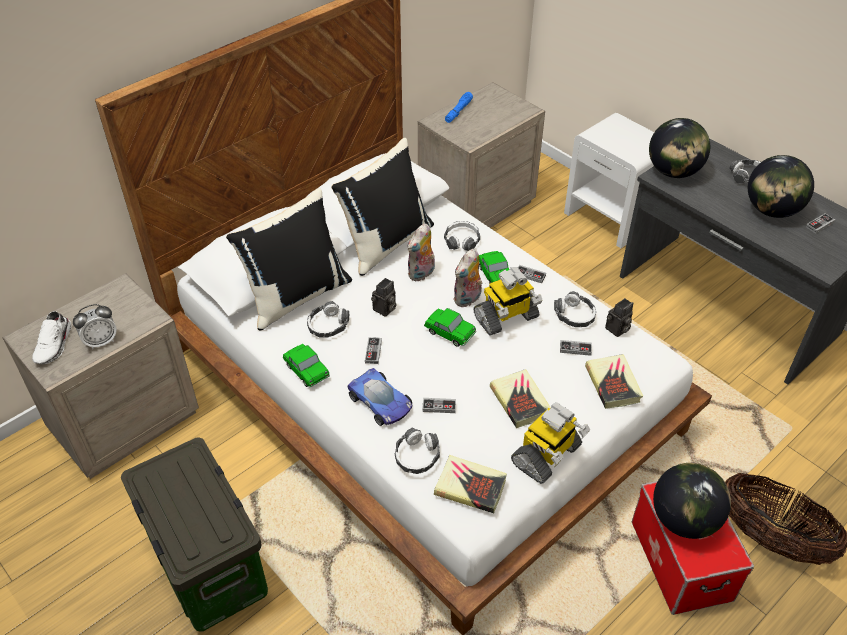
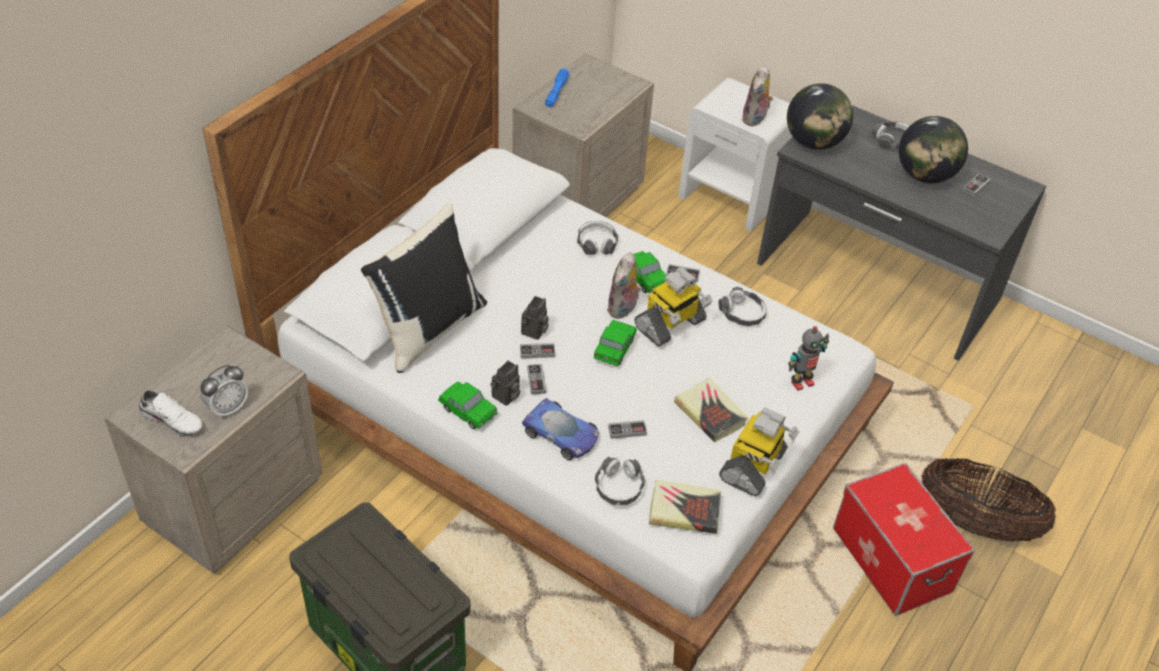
camera: 15 degrees left, 0 degrees up
(55, 345) = (173, 419): white shoe -> white shoe turned 60 degrees counterclockwise
(328, 325) = (476, 357): headphones -> none
(386, 242) = (512, 255): black pillow -> none
(422, 274) = (563, 286): plush toy -> plush toy (755, 119)
(450, 333) = (614, 349): toy car -> toy car turned 90 degrees counterclockwise
(575, 349) = (752, 349): game controller -> game controller (537, 352)
(613, 384) = (801, 382): book -> toy robot
(617, 330) = (790, 323): camera -> camera (506, 397)
(684, 520) = (896, 514): globe -> none

